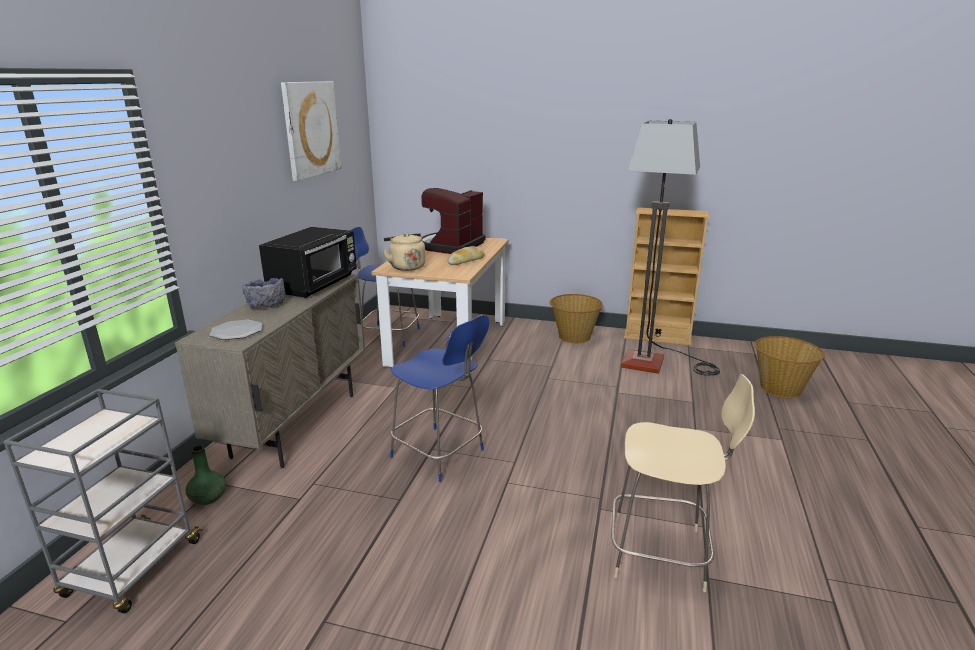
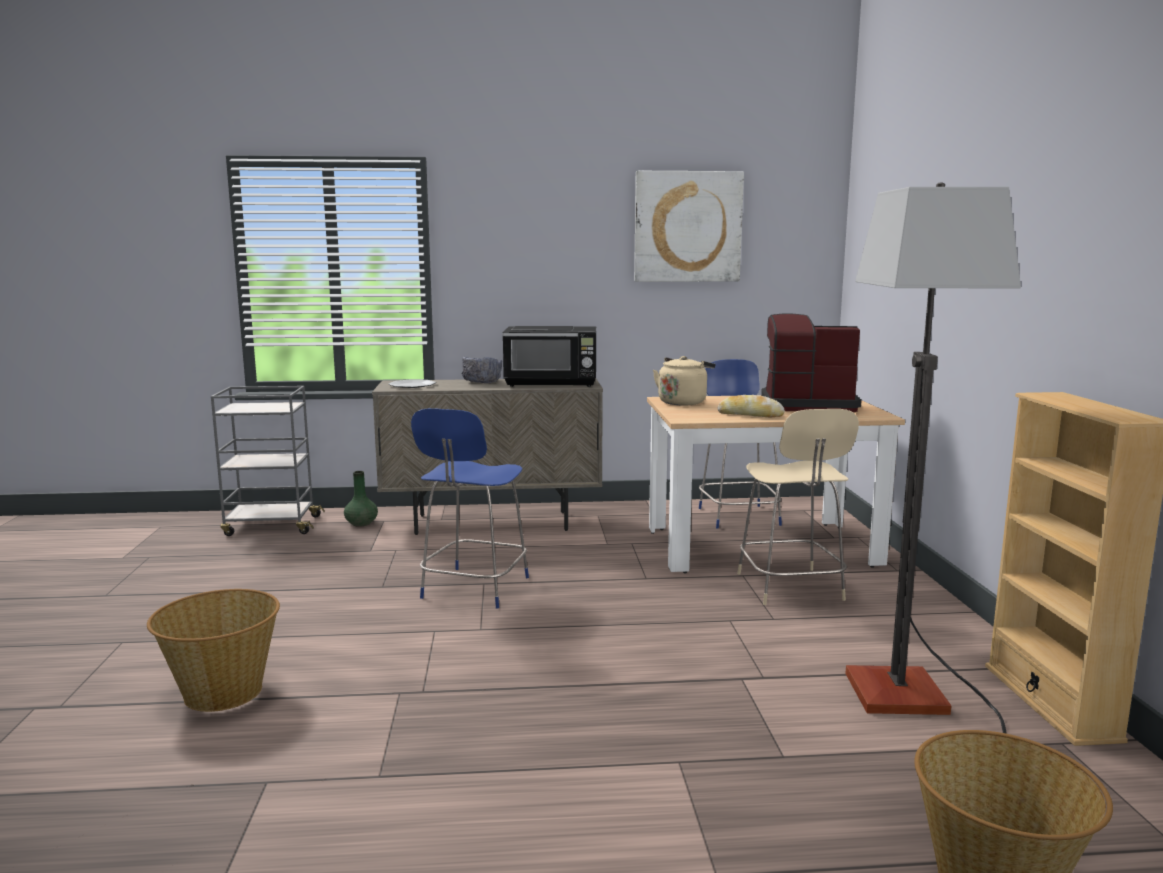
camera: 70 degrees right, 10 degrees down
(574, 337) = (916, 622): basket -> basket (222, 692)
(662, 553) = (313, 744): beige stool -> beige stool (790, 588)

